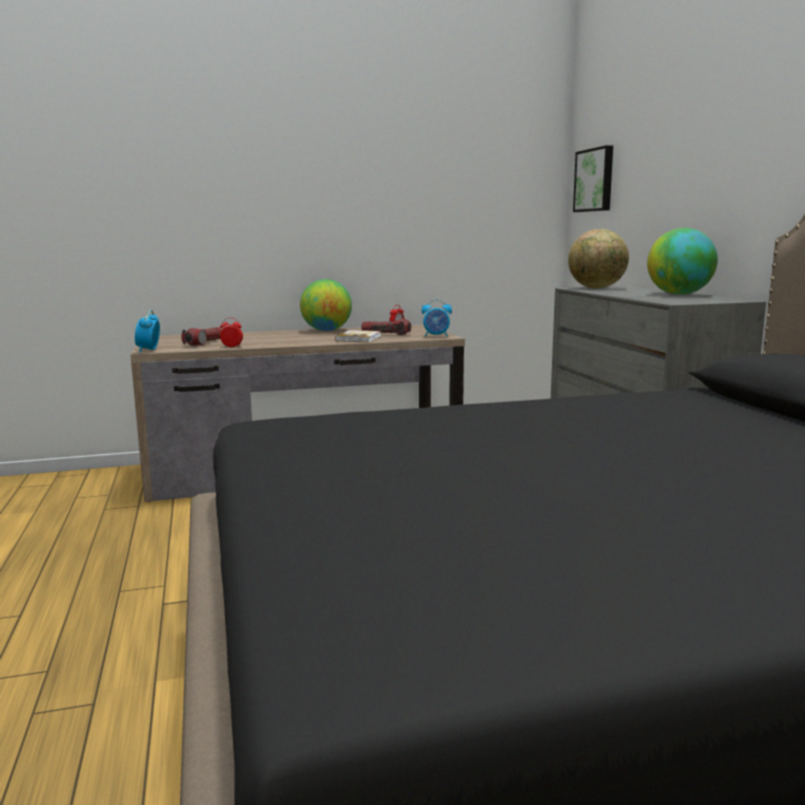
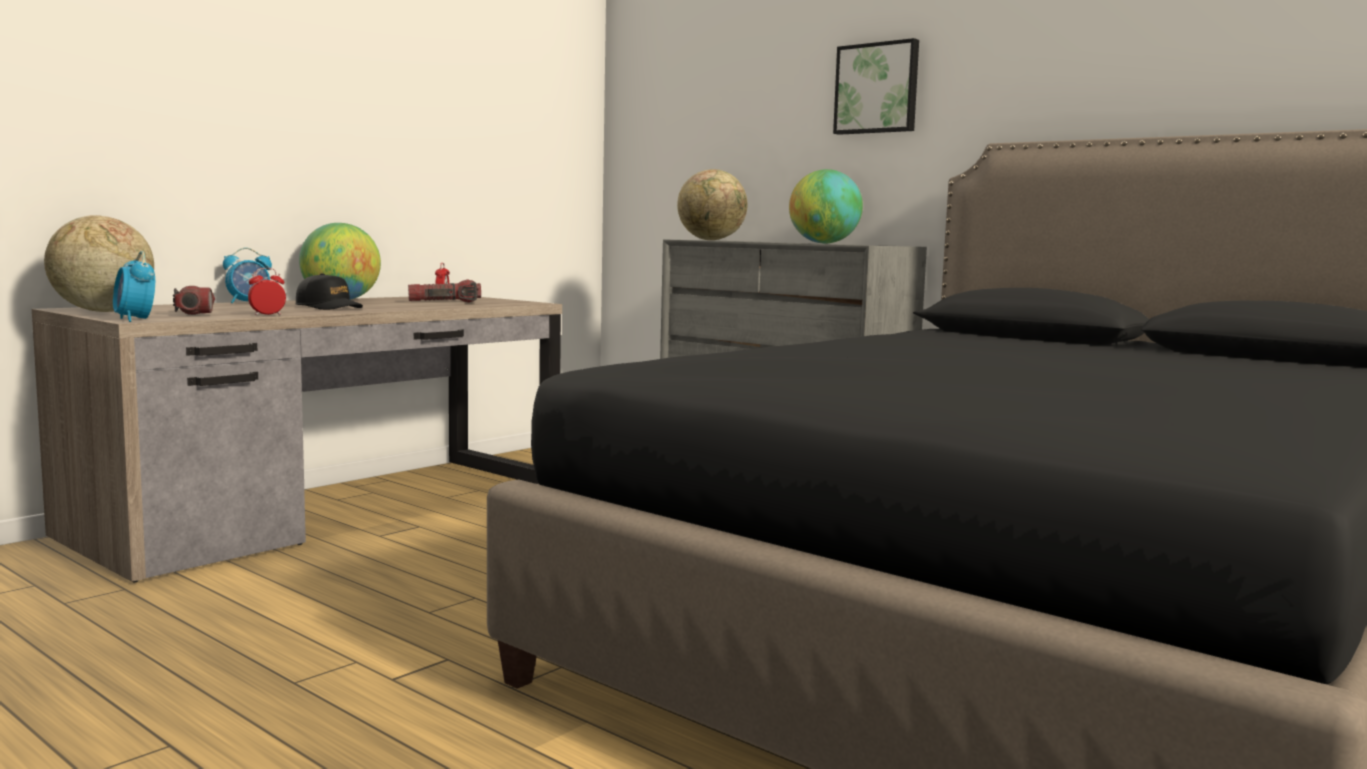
camera: 35 degrees left, 5 degrees down
(161, 340) = (102, 311): none -> globe
(292, 339) = (329, 307): none -> black cap
(359, 338) = (425, 305): book -> none
(436, 336) = (518, 302): alarm clock -> alarm clock (249, 302)
(595, 180) = (657, 116): picture -> picture (877, 88)

